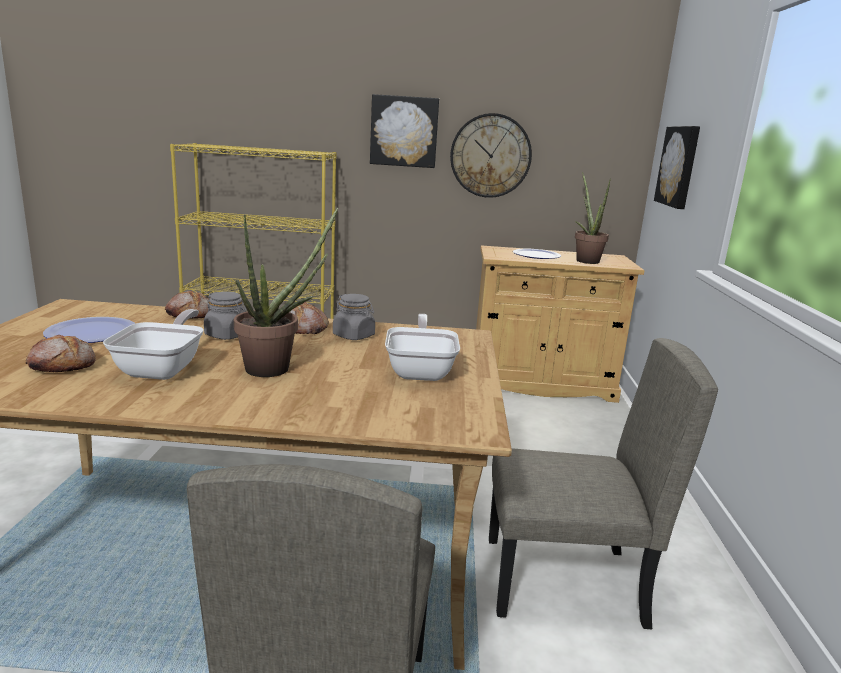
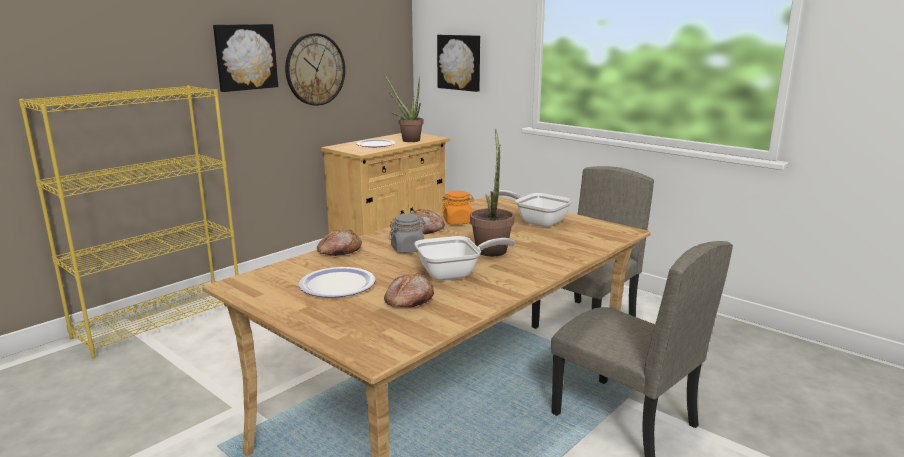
camera: 50 degrees left, 0 degrees up
(164, 368) = (455, 274): frying pan -> frying pan turned 120 degrees clockwise
(354, 336) = (457, 222): grey jar -> orange jar

